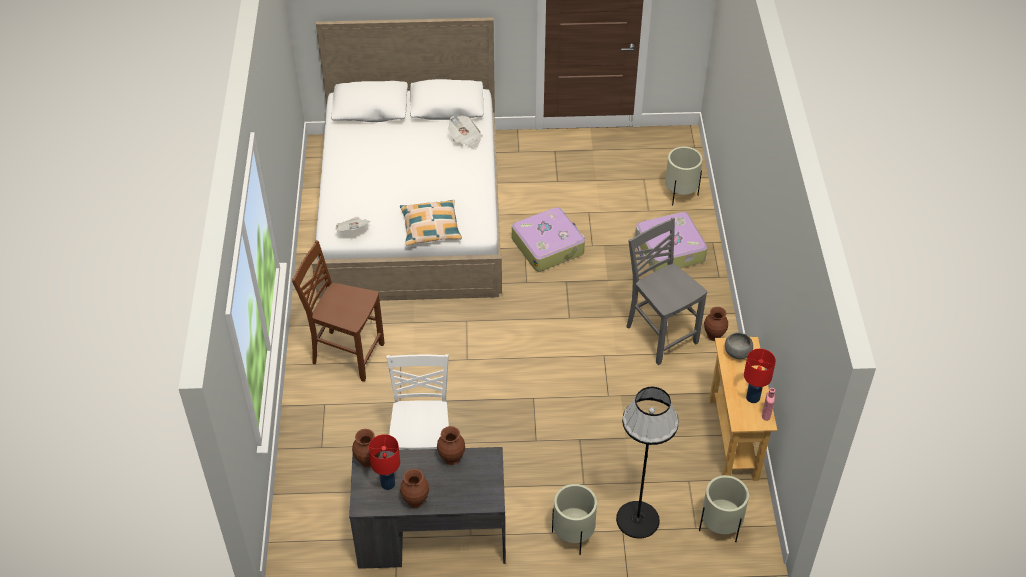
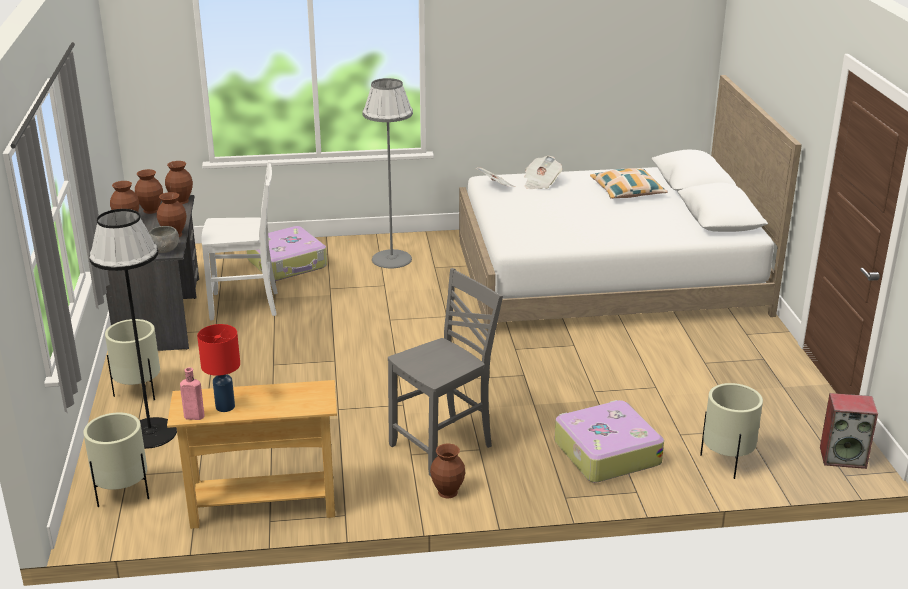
camera: 85 degrees right, 20 degrees down
(346, 354) = (392, 259): brown chair -> grey floor lamp
(388, 484) = (151, 210): red table lamp -> brown vase
(430, 227) = (510, 221): pillow -> pillow (627, 191)
(465, 139) = (666, 230): newspaper -> newspaper (540, 183)
(548, 246) = (582, 360): suitcase -> suitcase (288, 264)
(675, 143) = (843, 457): none -> speaker
(737, 353) = (305, 396): grey bowl -> grey bowl (165, 250)

